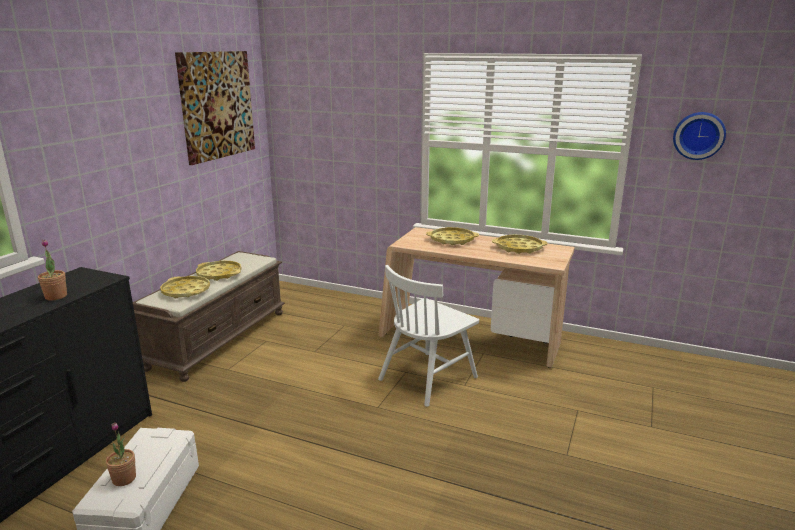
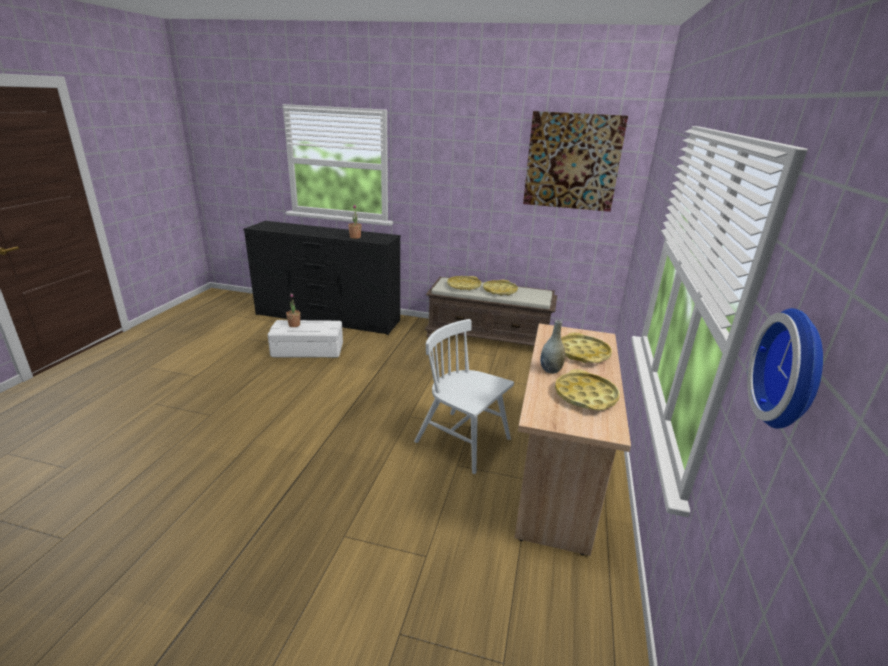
camera: 80 degrees right, 5 degrees up
(481, 252) = (550, 370): none -> grey vase

